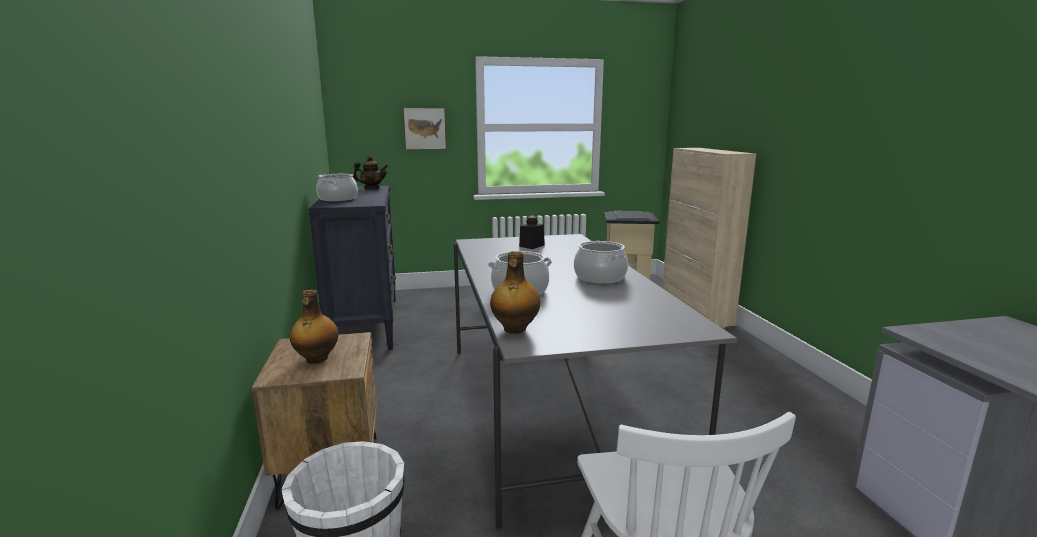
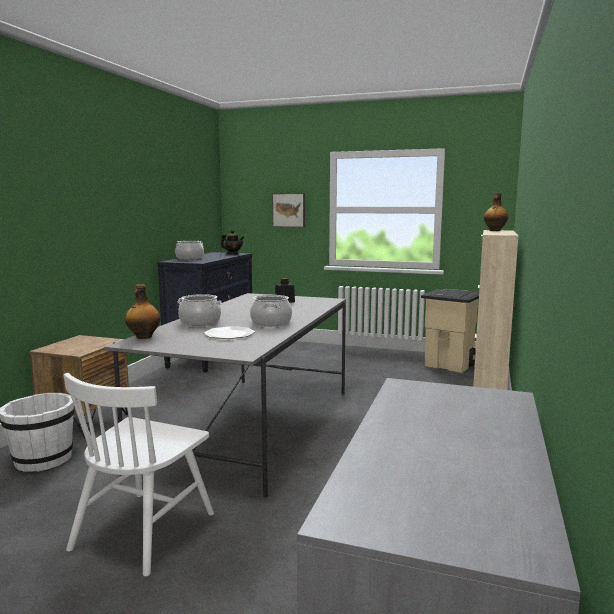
camera: 30 degrees right, 5 degrees down
(316, 359) = (75, 346): bottle -> bottle (494, 230)
(603, 302) = (230, 334): none -> plate

